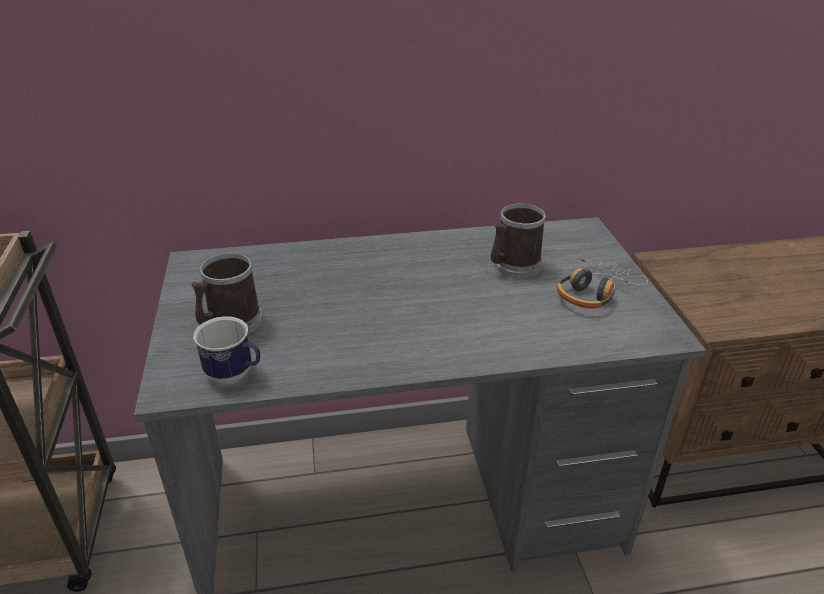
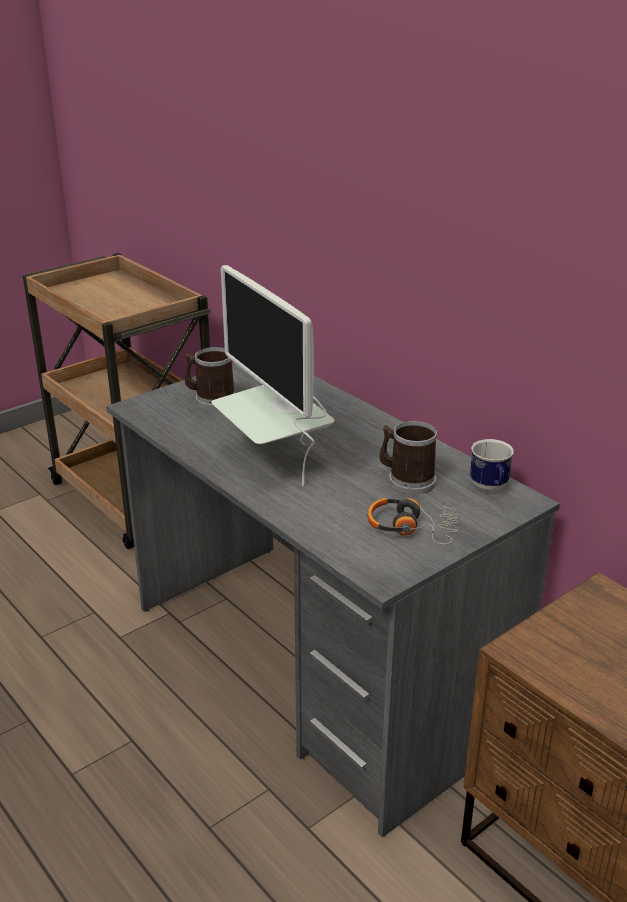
camera: 60 degrees right, 5 degrees down
(235, 375) = (163, 420): mug -> mug (490, 489)
(415, 325) = (277, 461): none -> monitor

